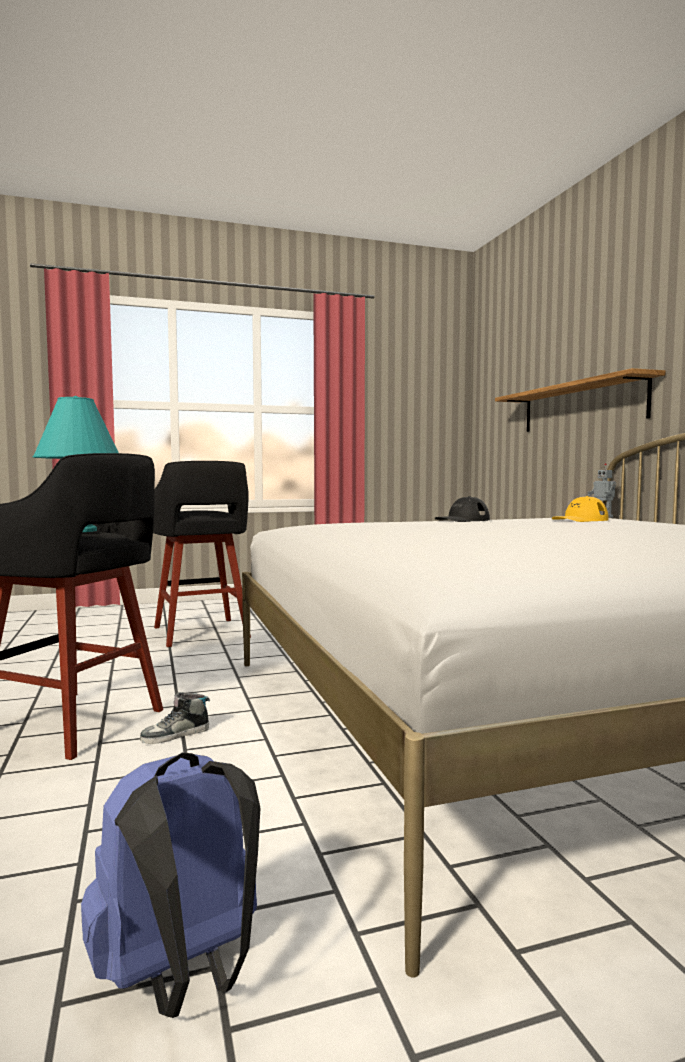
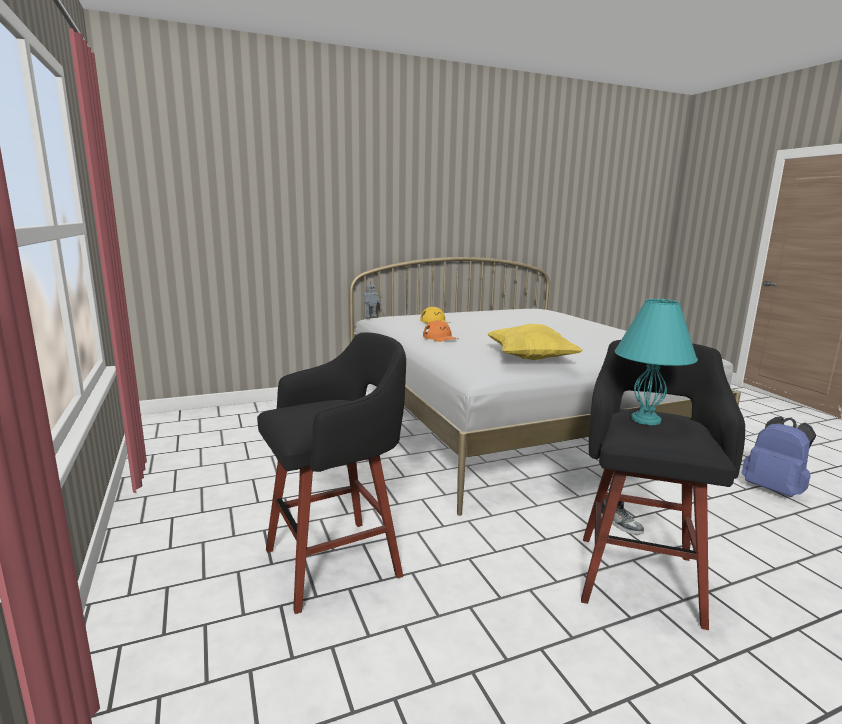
camera: 95 degrees left, 10 degrees up
(347, 529) = (530, 359): none -> yellow pillow
(462, 520) = (440, 337): black cap -> orange cap
(581, 406) = (313, 234): shelf -> none

